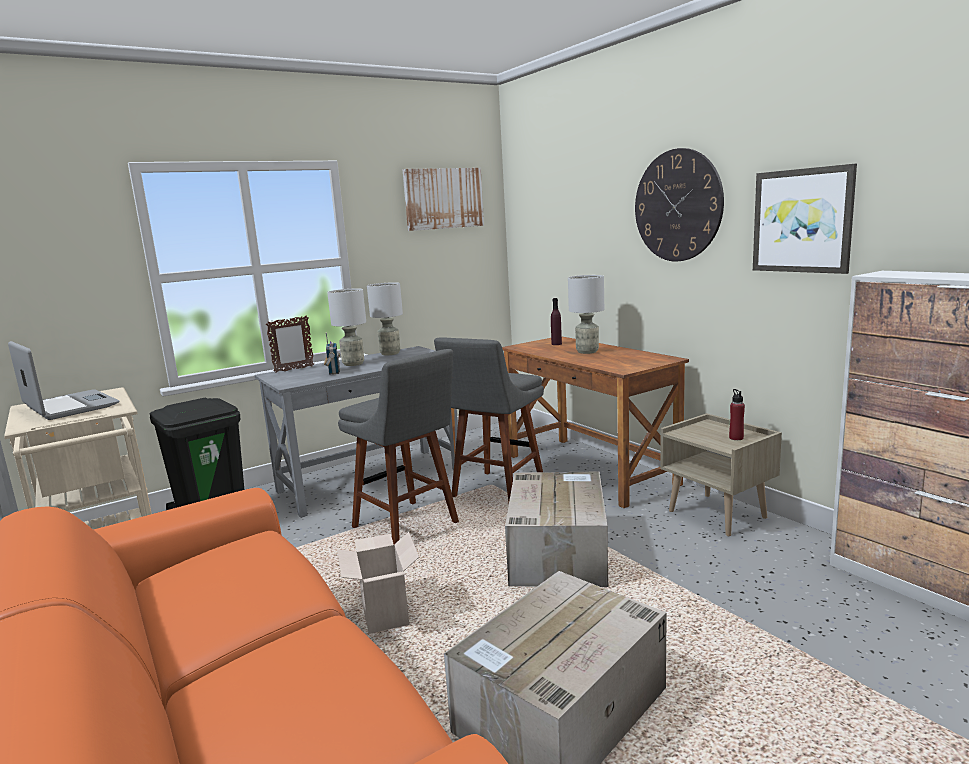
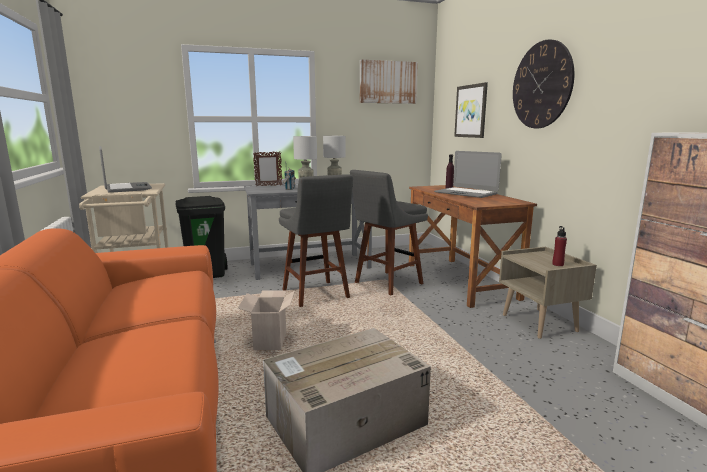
camera: 15 degrees right, 0 degrees up
(557, 552) = (405, 326): cardboard box -> none
(587, 351) = (466, 193): grey table lamp -> laptop
(802, 221) = (630, 93): picture -> picture (471, 111)

